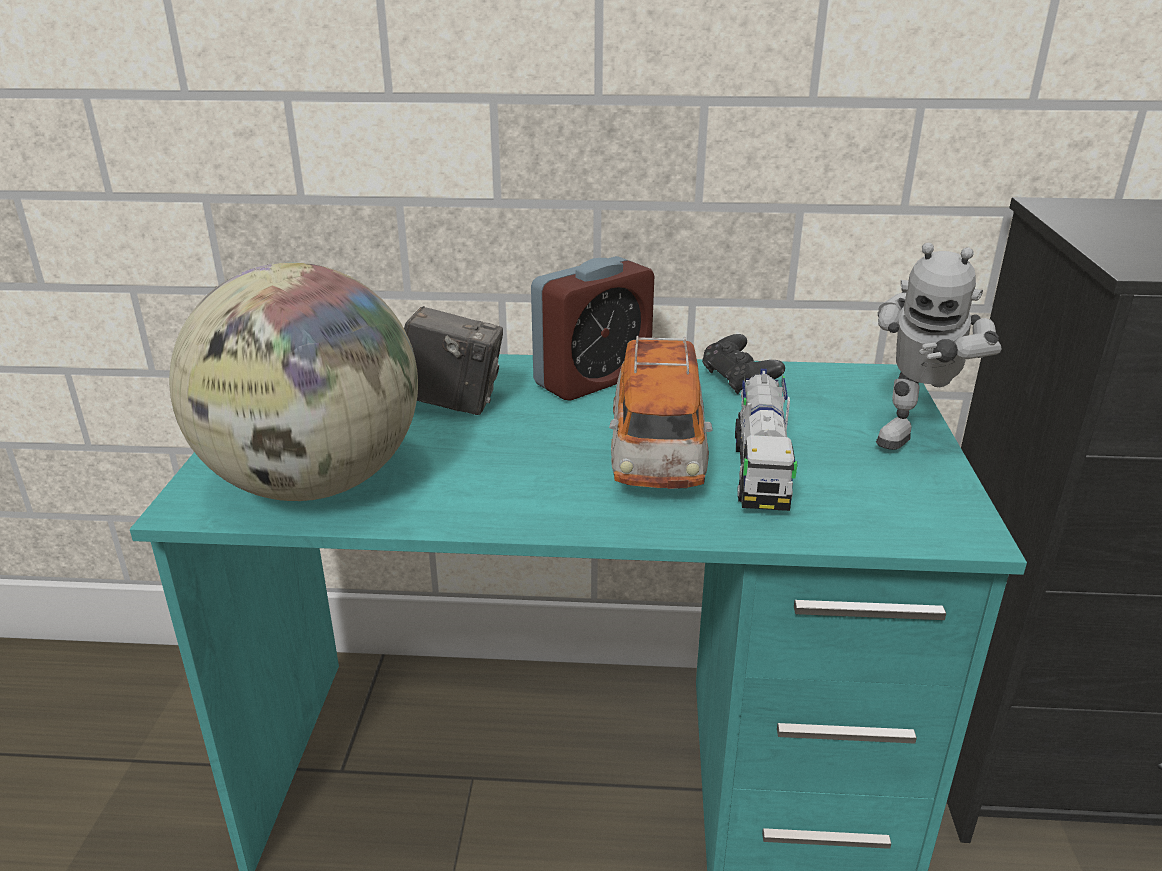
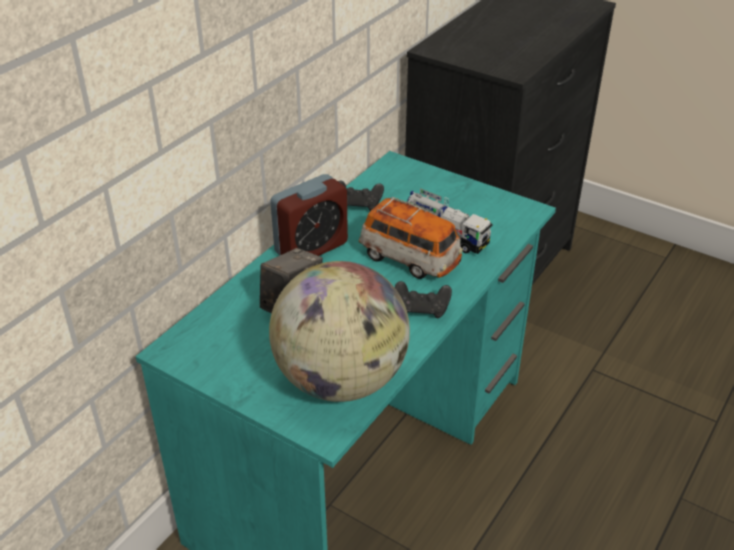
camera: 60 degrees left, 10 degrees up
(540, 502) = (422, 309): none -> black game controller
(592, 379) = (311, 248): alarm clock -> alarm clock turned 60 degrees clockwise
(915, 430) = (448, 181): toy robot -> none

